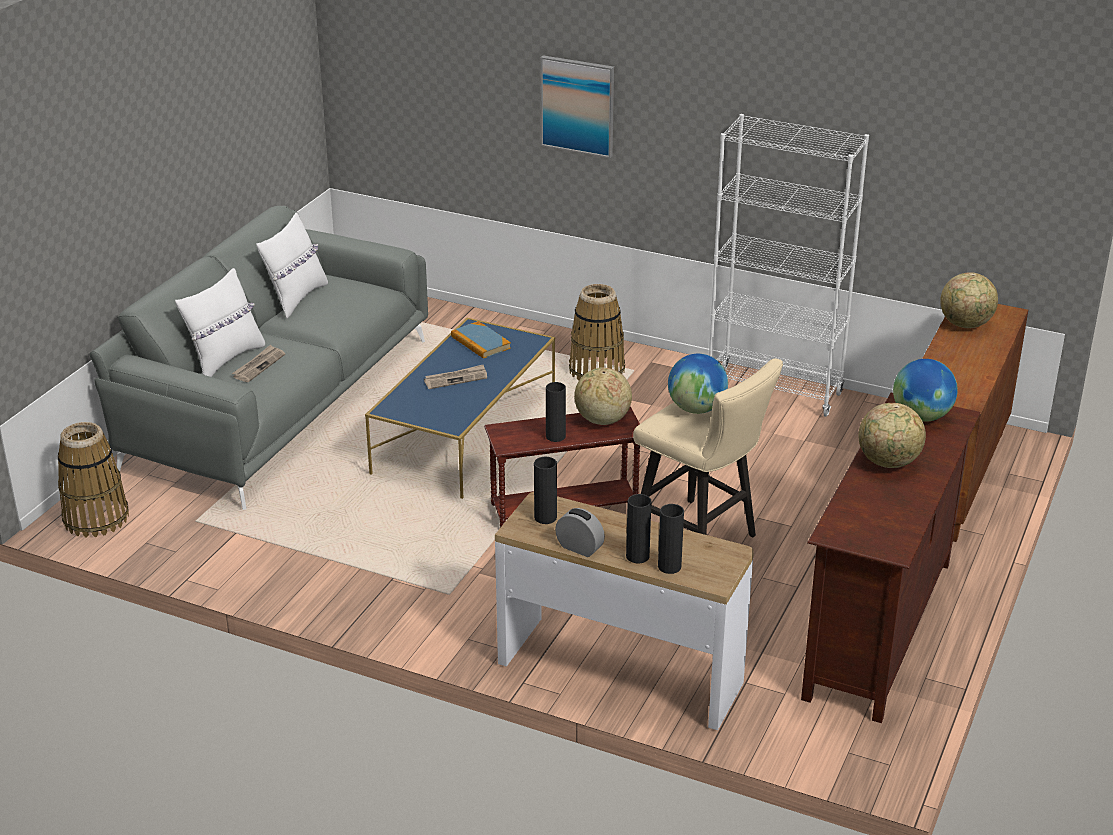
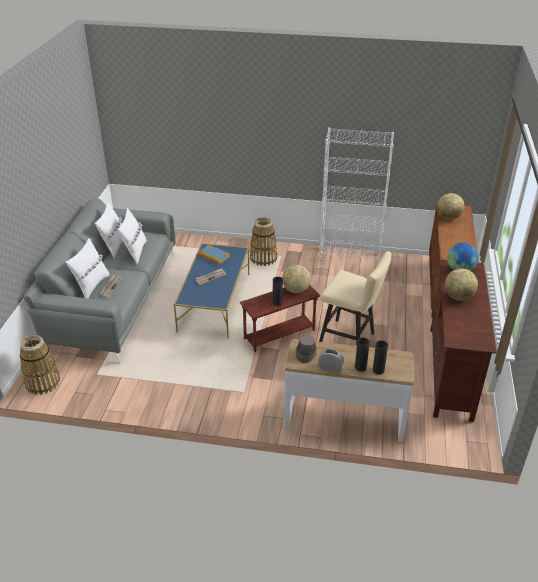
camera: 15 degrees left, 5 degrees up
(330, 314) = (135, 252): none -> white pillow
(545, 517) = (305, 353): black vase -> brown hat
(577, 106) = (242, 131): picture -> none
(696, 409) = (348, 280): globe -> none

